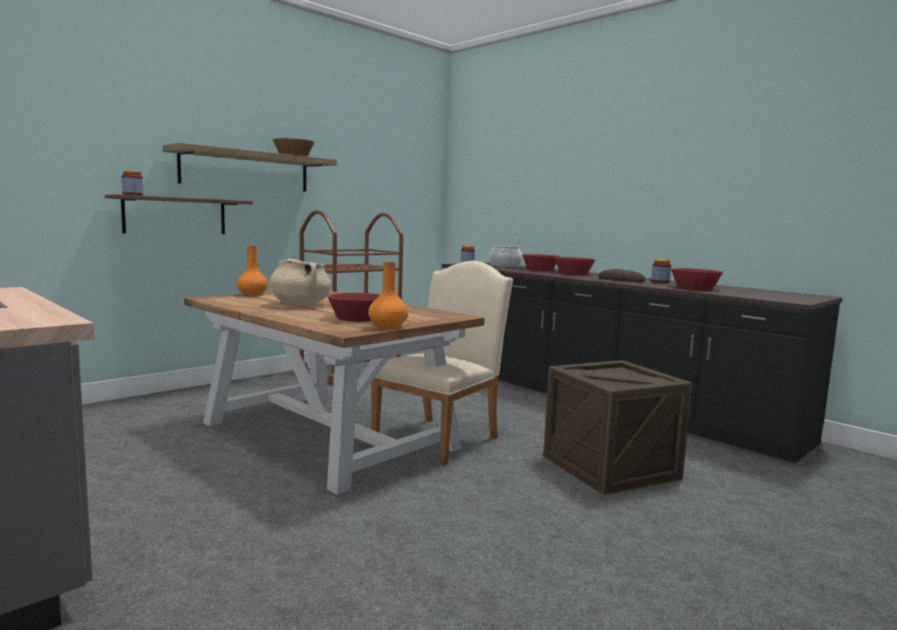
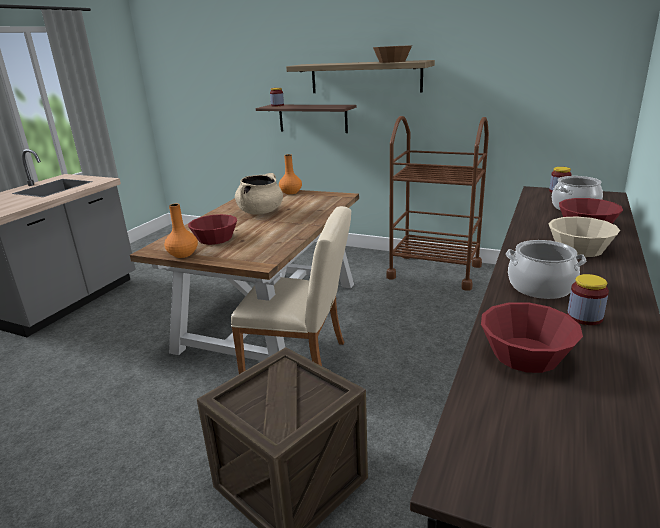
camera: 70 degrees right, 15 degrees up
(573, 273) = (579, 248): red bowl -> beige bowl
(621, 280) = (540, 287): bread -> cooking pot

